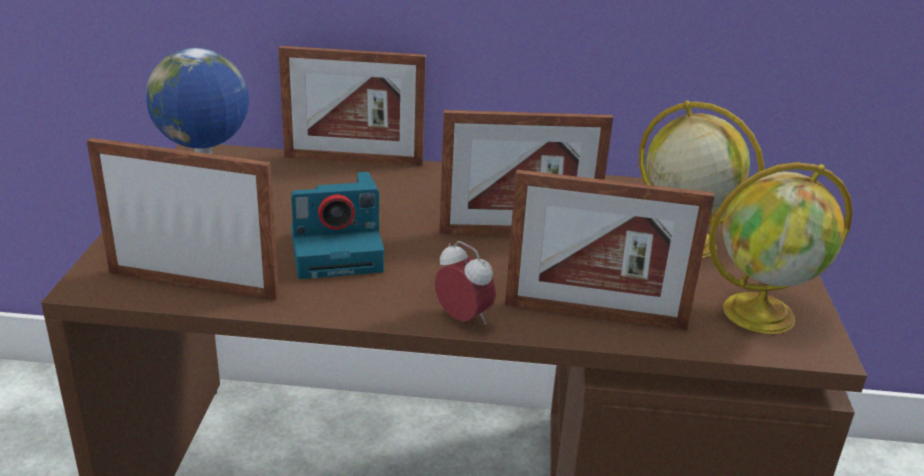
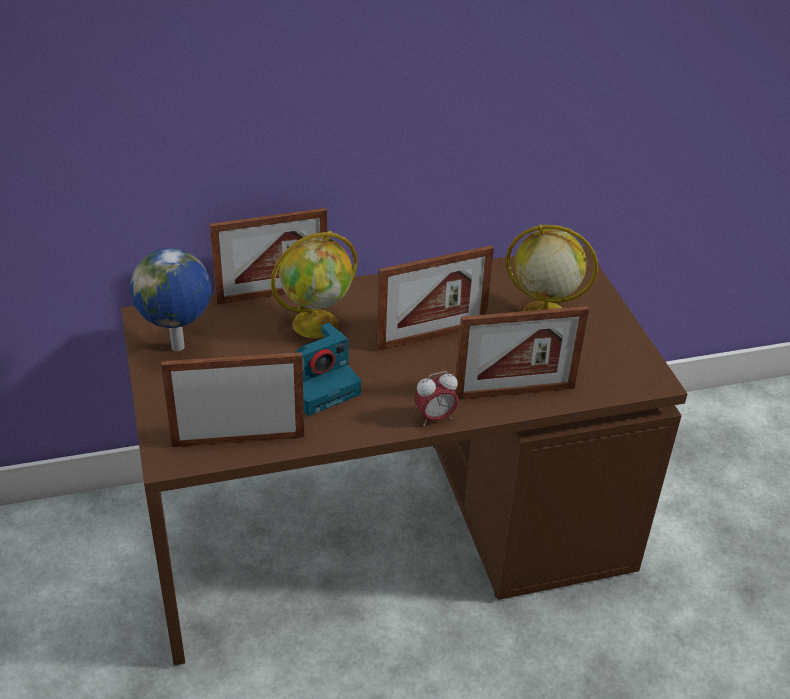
camera: 20 degrees left, 10 degrees up
(463, 319) = (435, 418): alarm clock -> alarm clock turned 135 degrees clockwise
(760, 313) = (613, 362): globe -> globe (316, 323)

